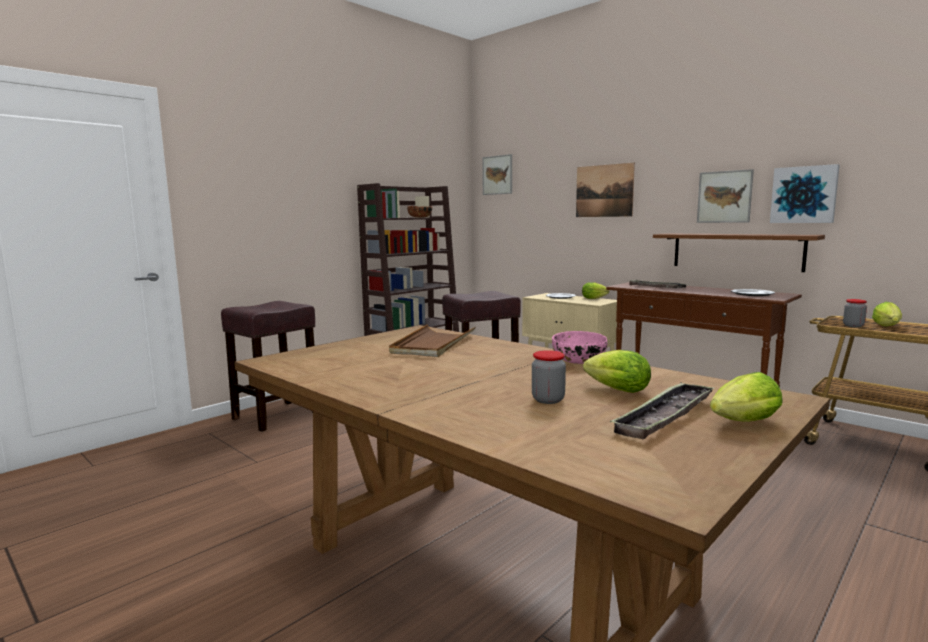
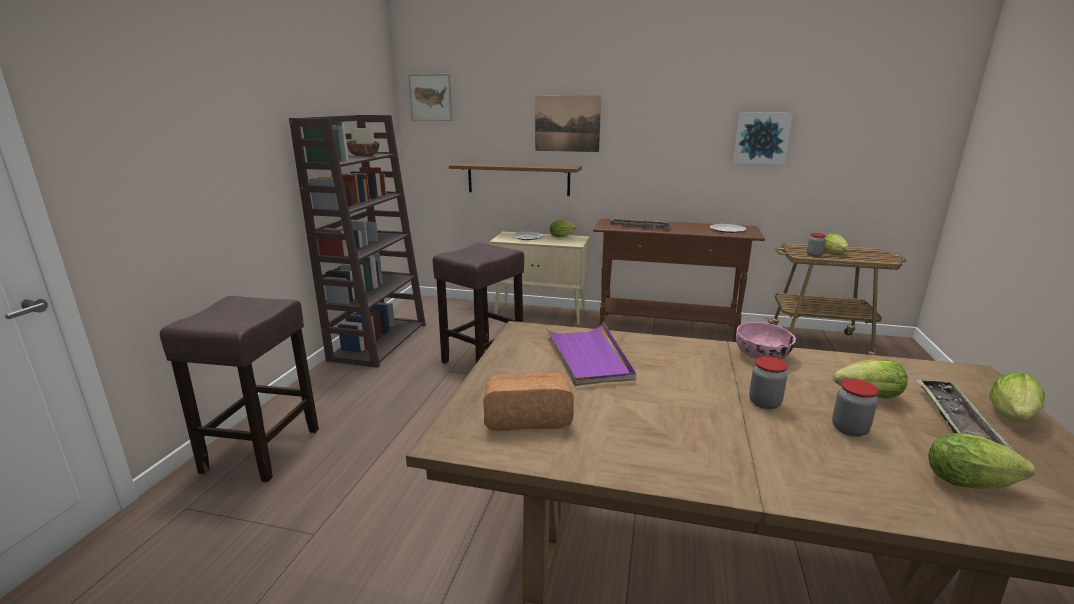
camera: 30 degrees left, 10 degrees up
(329, 359) = (527, 417): none -> bread
(433, 344) = (588, 357): brown tray -> purple tray
(511, 379) = (764, 403): none -> jar
(581, 438) = (973, 484): none -> lettuce
(724, 197) = (691, 136): picture -> none
(736, 251) = (701, 188): brown shelf -> brown shelf (518, 179)

